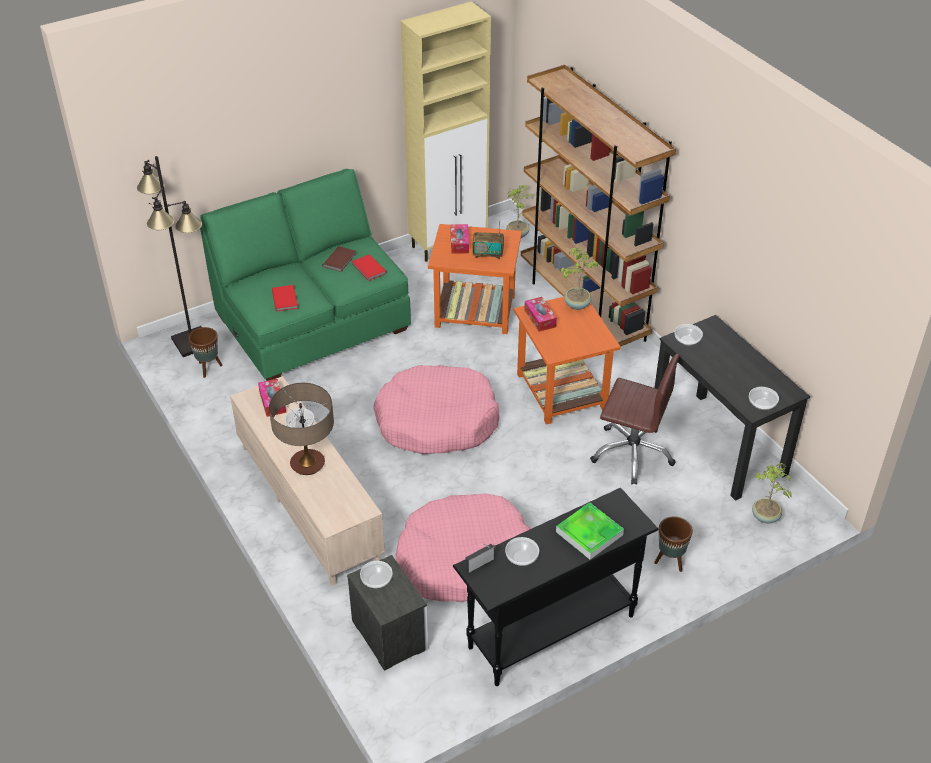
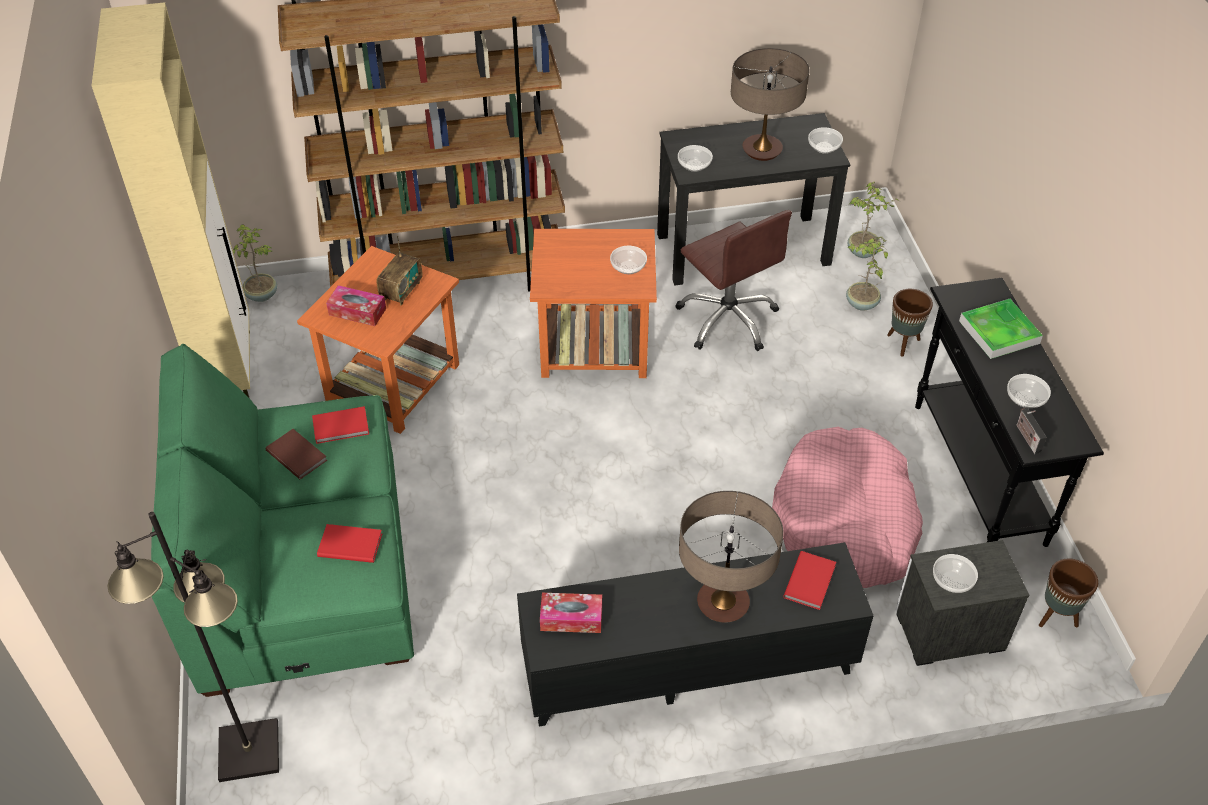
camera: 70 degrees left, 5 degrees up
(208, 368) = (329, 739): brown planter -> brown planter (1056, 617)
(300, 425) = (638, 594): bowl -> bowl (629, 267)
(308, 503) = (688, 666): beige tv stand -> black tv stand
(341, 502) = (811, 581): none -> red book
(436, 421) = (591, 482): pink dog bed -> none
(540, 318) = (565, 280): tissue box -> none
(576, 304) = (556, 241): potted plant -> potted plant (861, 304)
(632, 453) = (728, 319): brown office chair -> brown office chair turned 105 degrees clockwise
(732, 371) = (762, 150): none -> table lamp

